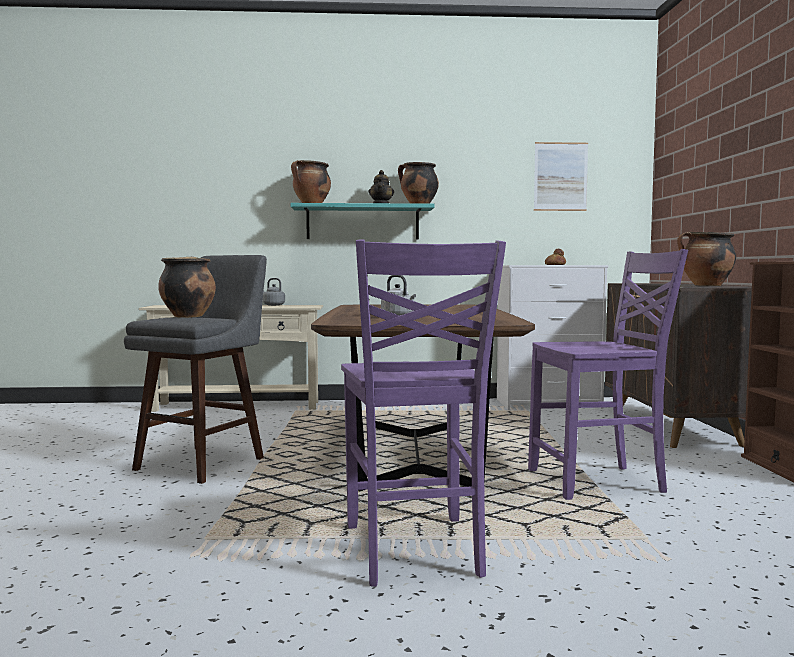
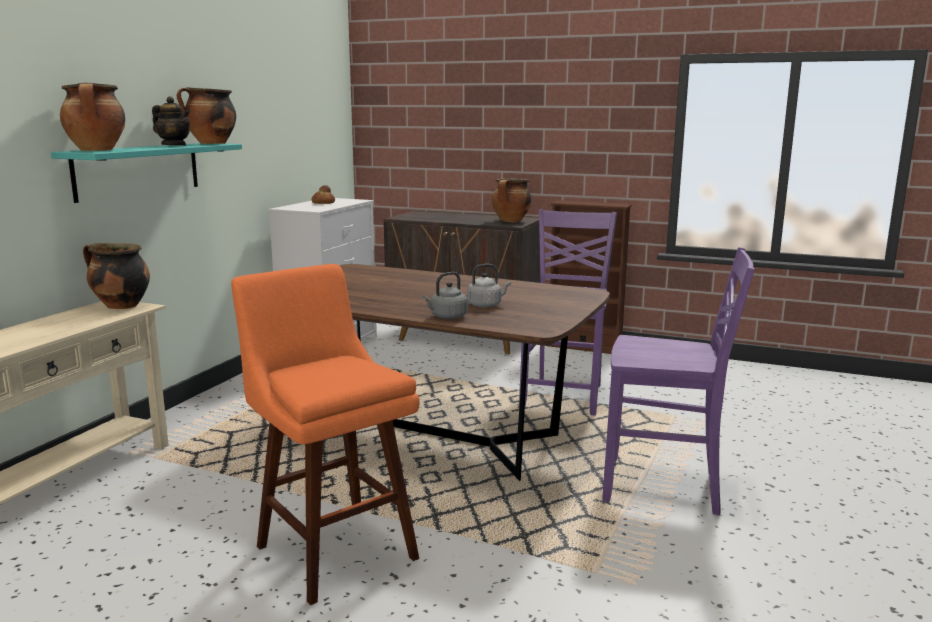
camera: 65 degrees left, 10 degrees up
(187, 316) = (325, 370): cooking pot -> cooking pot (120, 306)
(204, 462) = (332, 548): grey stool -> orange stool
(273, 305) = (64, 317): grey kettle -> grey kettle (447, 317)
(560, 176) = (299, 102): picture -> none

